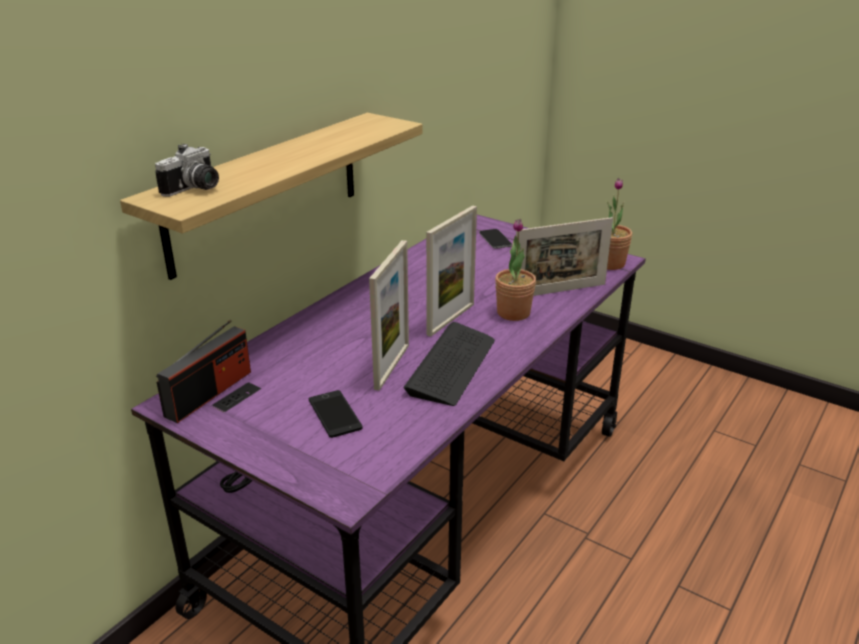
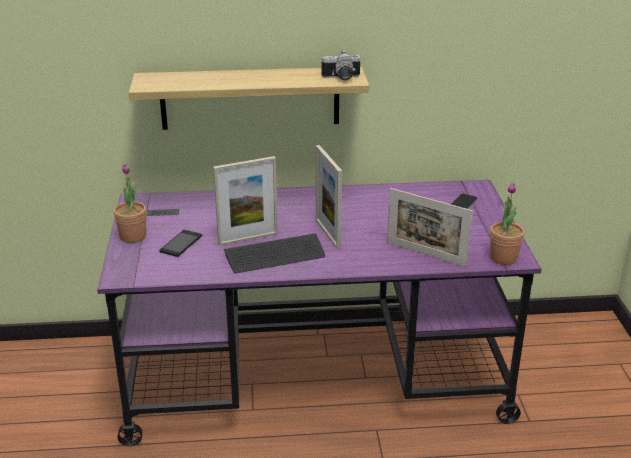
camera: 50 degrees right, 0 degrees up
(195, 189) = (168, 79): camera -> camera (341, 78)
(209, 393) = (155, 204): radio -> none
(451, 319) = (327, 233): picture frame -> picture frame turned 75 degrees clockwise
(513, 313) = (368, 250): potted plant -> potted plant (133, 236)

